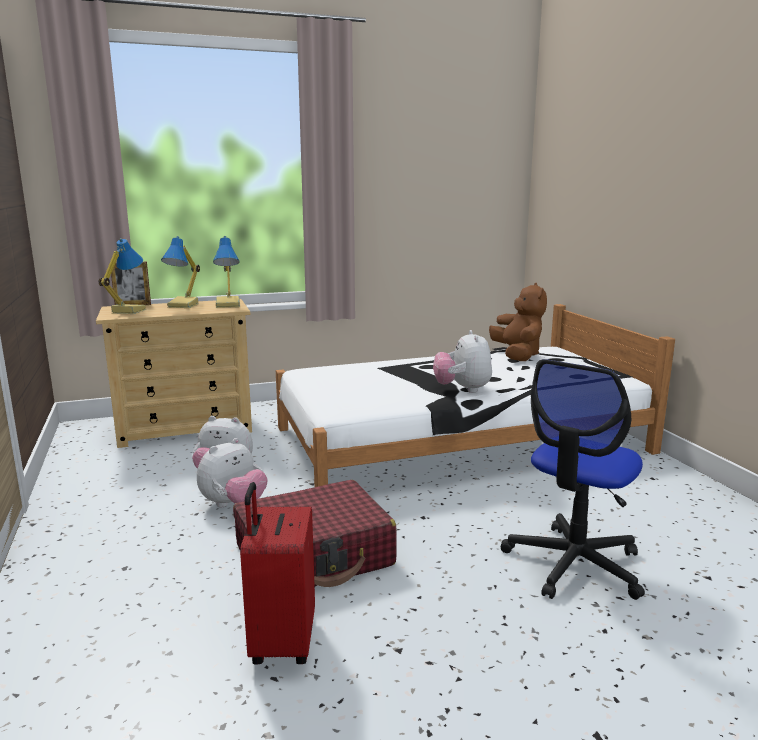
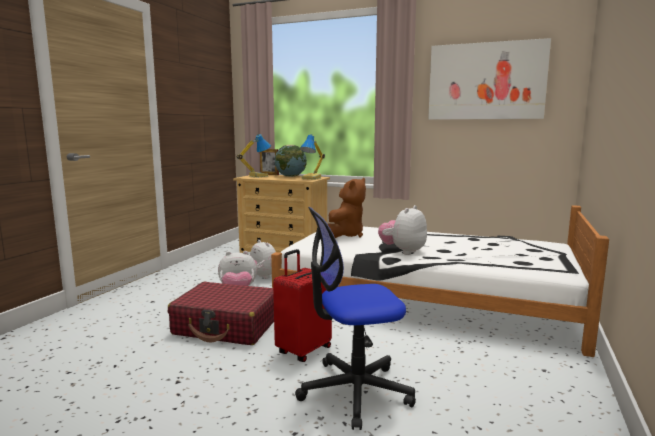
camera: 40 degrees right, 5 degrees down
(184, 305) = (290, 176): table lamp -> globe
(281, 642) = (144, 354): red suitcase -> red suitcase (303, 350)
(434, 160) = (486, 81): none -> picture
(517, 355) = (504, 241): brown plush toy -> brown plush toy (345, 235)

